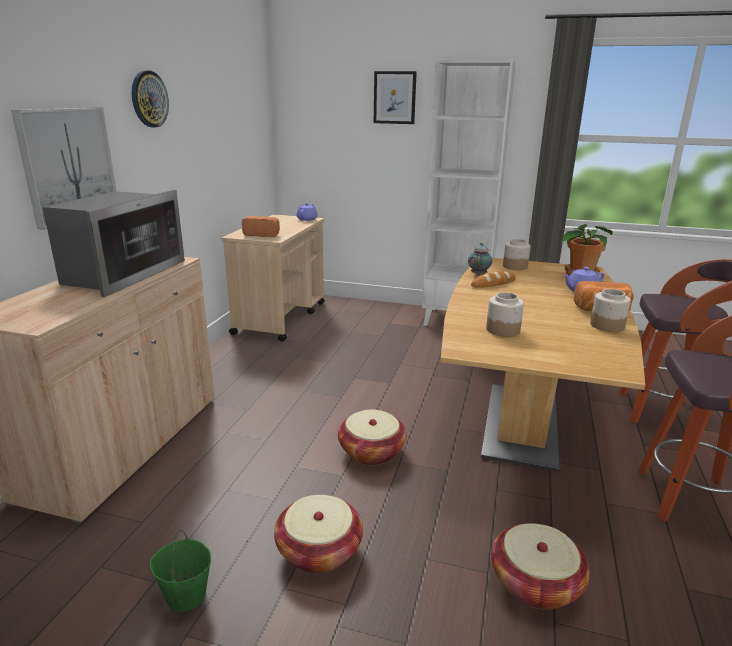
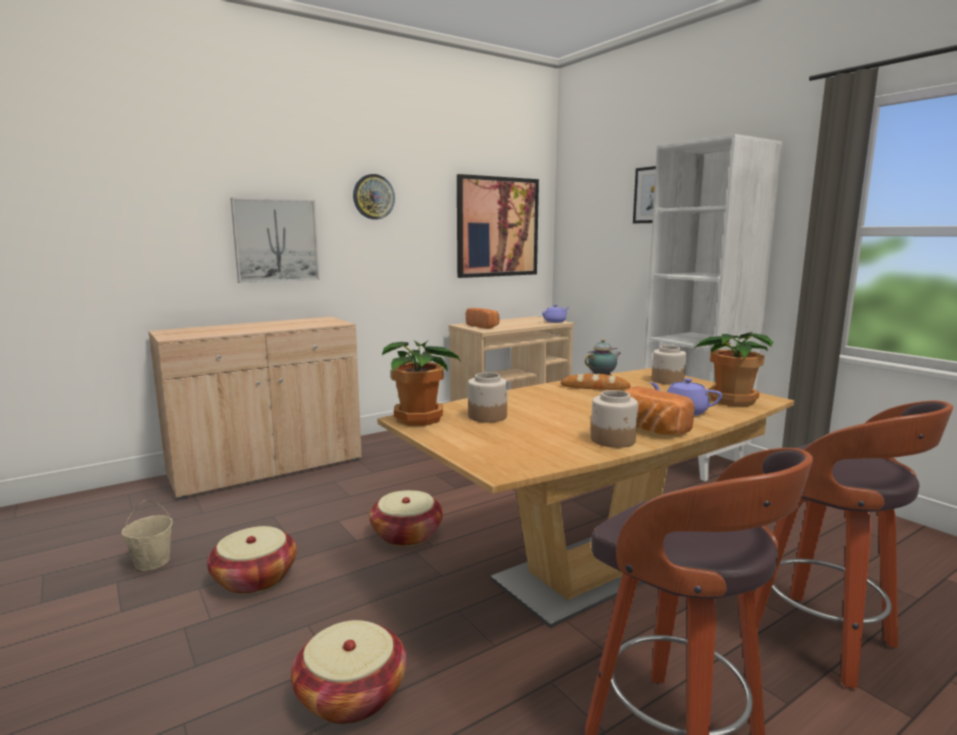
camera: 40 degrees right, 10 degrees down
(122, 274) = (285, 324): microwave -> none
(185, 595) = (152, 562): green bucket -> beige bucket
(240, 126) = (497, 227): none -> picture
(471, 347) = (421, 419): none -> potted plant

